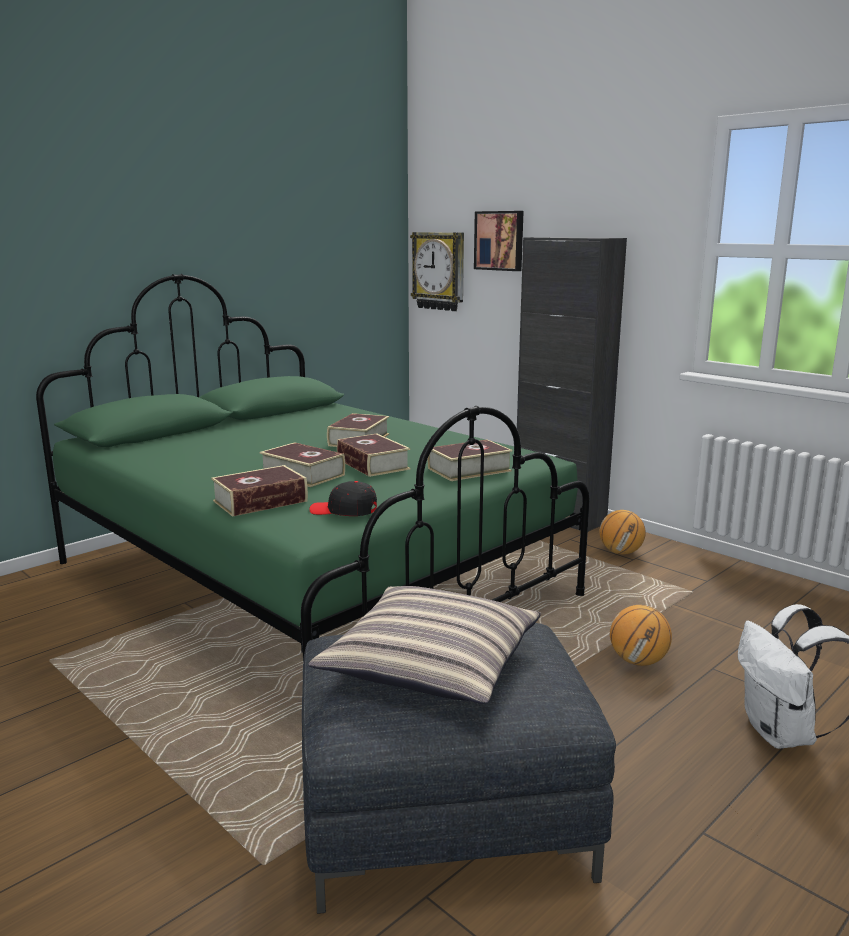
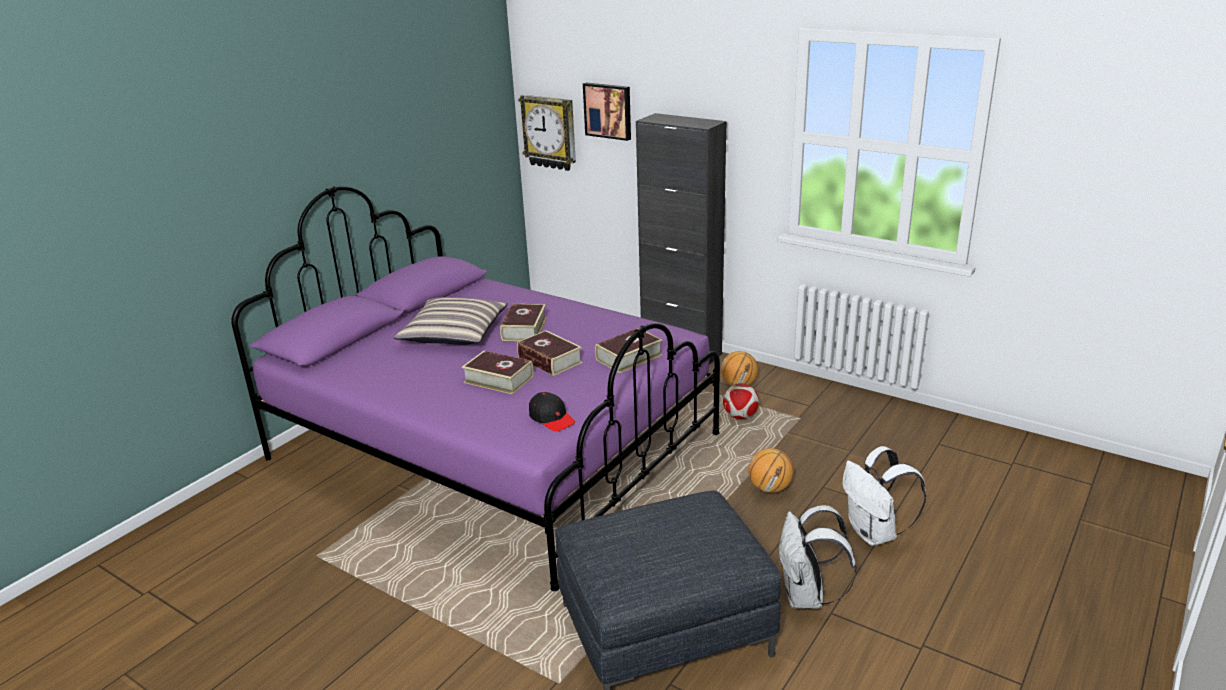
camera: 10 degrees left, 10 degrees up
(260, 501) = (481, 416): book -> none
(310, 579) = (494, 446): green bed -> purple bed
(344, 511) = (551, 418): black cap -> black cap turned 135 degrees counterclockwise
(431, 663) = (652, 537): pillow -> pillow (454, 333)
(616, 582) = (740, 416): none -> football
(668, 804) = (807, 597): none -> white backpack

